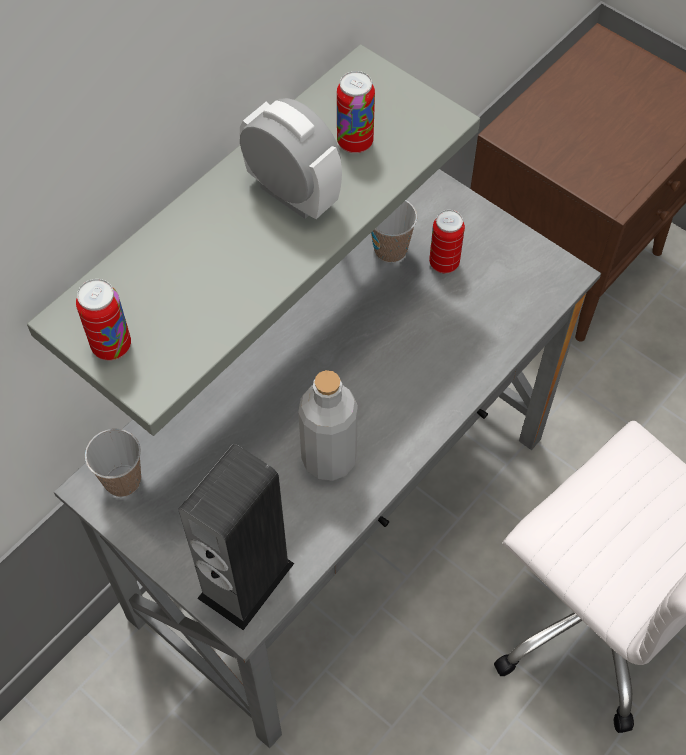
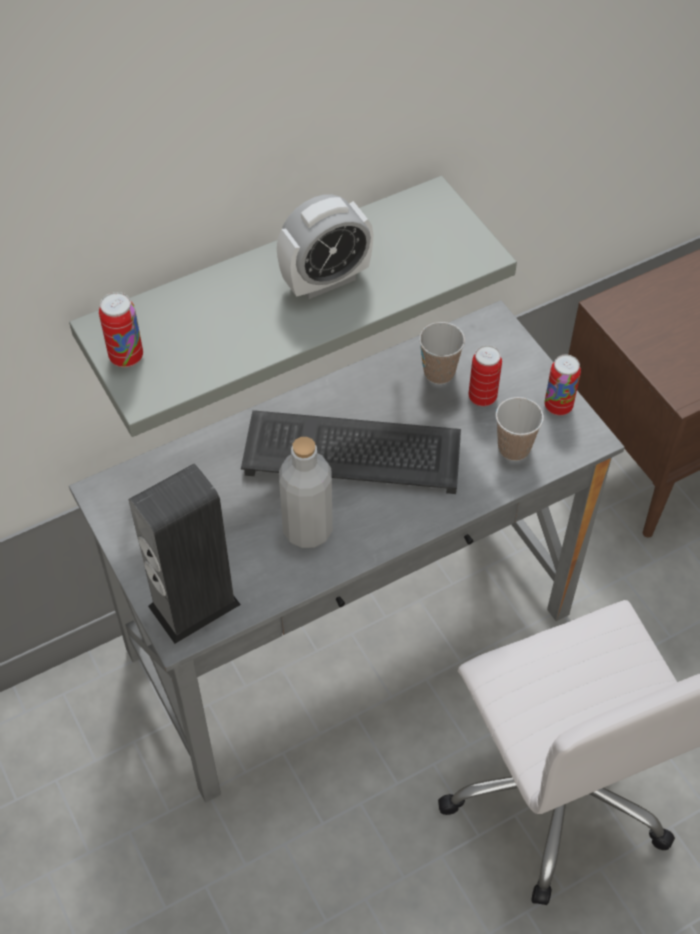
camera: 20 degrees right, 5 degrees down
(122, 481) = (127, 494): cup -> cup (514, 448)
(292, 194) = (325, 280): alarm clock -> alarm clock turned 90 degrees clockwise
(342, 360) = (355, 452): none -> keyboard
(355, 142) = (398, 253): can -> can (558, 406)

